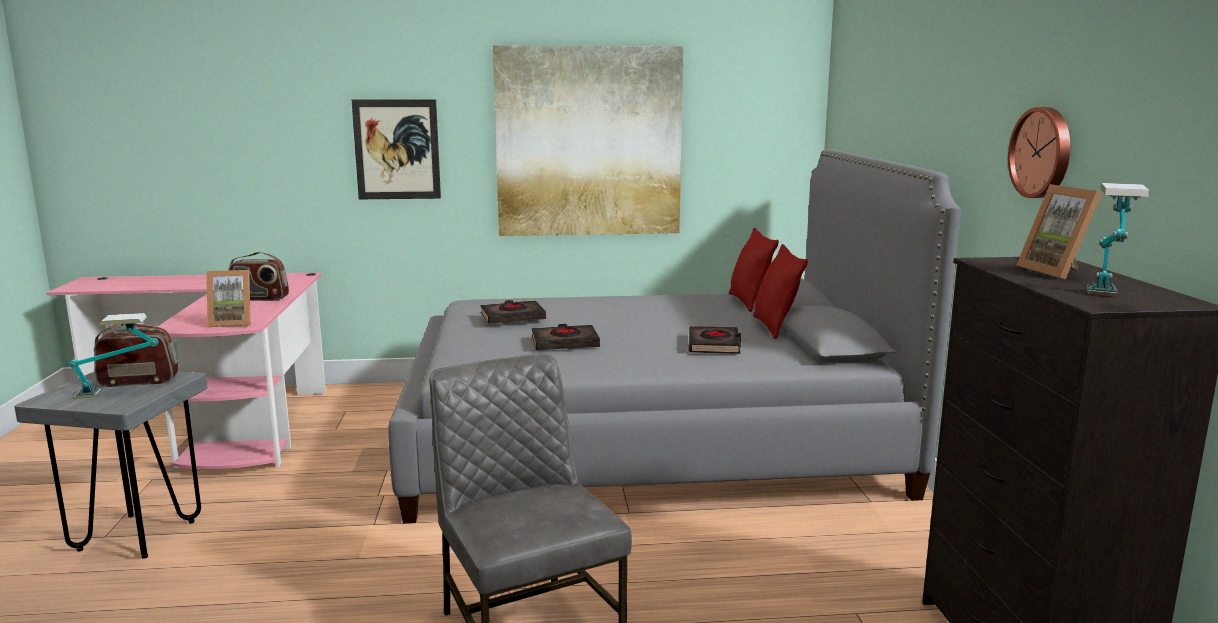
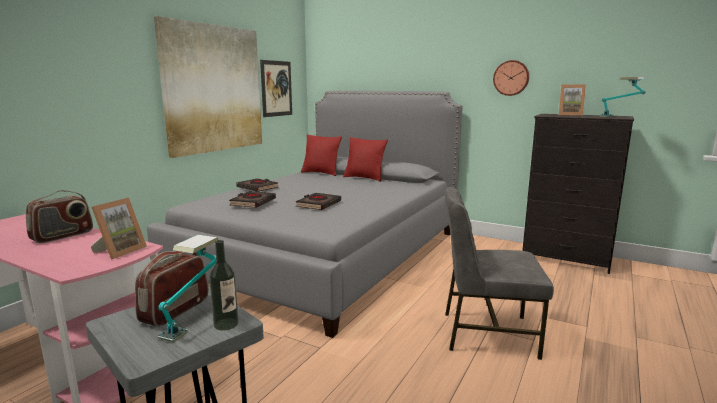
camera: 55 degrees left, 0 degrees up
(117, 403) = (226, 324): none -> bottle
(397, 149) = (90, 95): picture -> picture (276, 88)
(714, 345) = (372, 188): black book -> black book (257, 188)

